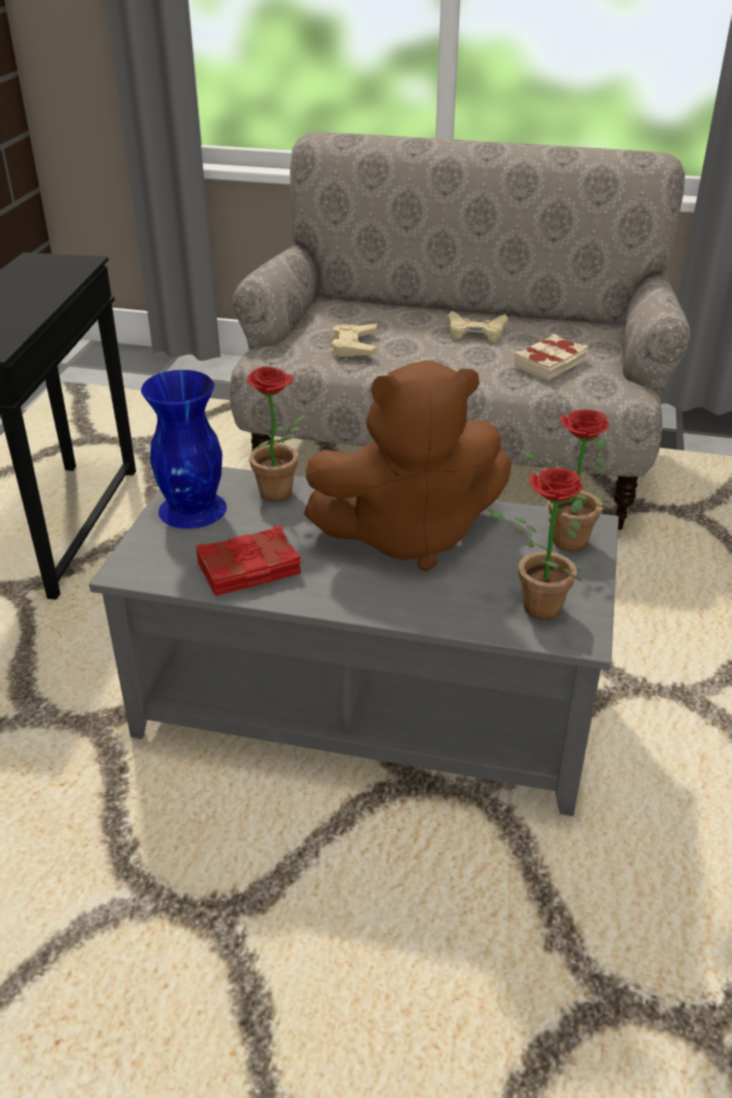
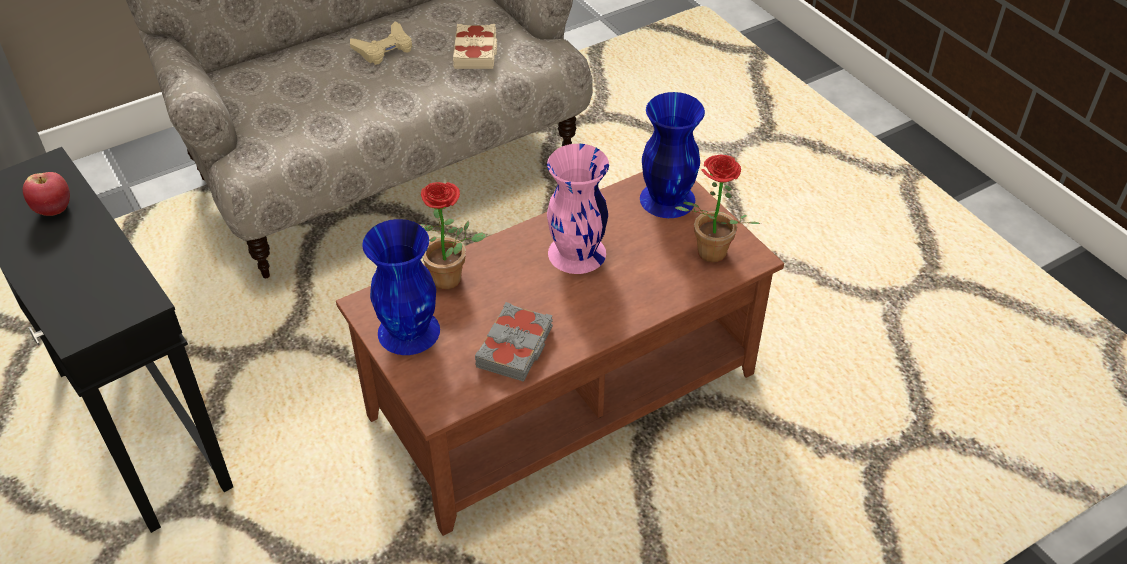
camera: 45 degrees left, 10 degrees up
(43, 283) = (54, 209): none -> apple
(249, 569) = (516, 347): red book -> grey book
(354, 346) = (308, 113): beige game controller -> none
(364, 708) = (564, 398): grey coffee table -> brown coffee table
(409, 535) = (576, 254): brown plush toy -> pink vase
(561, 541) = (666, 199): potted plant -> blue vase

